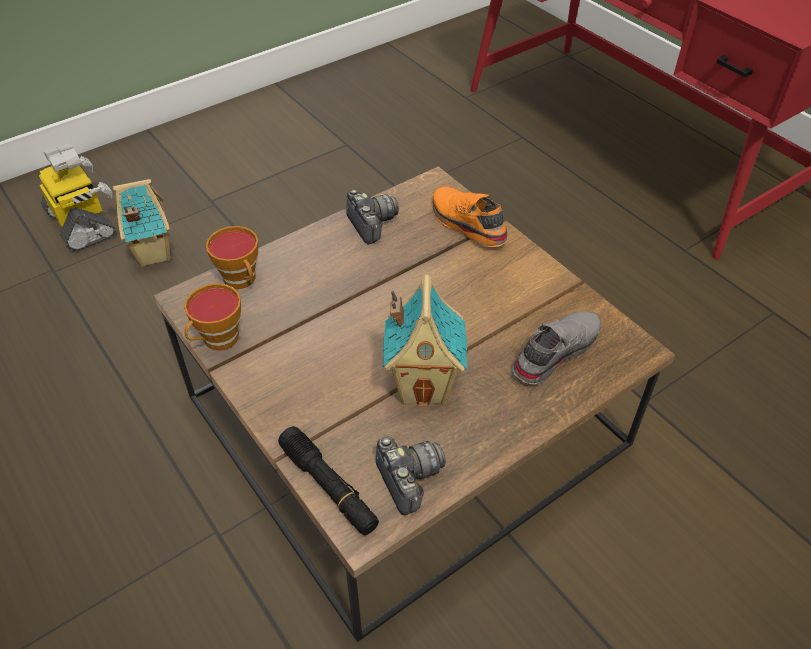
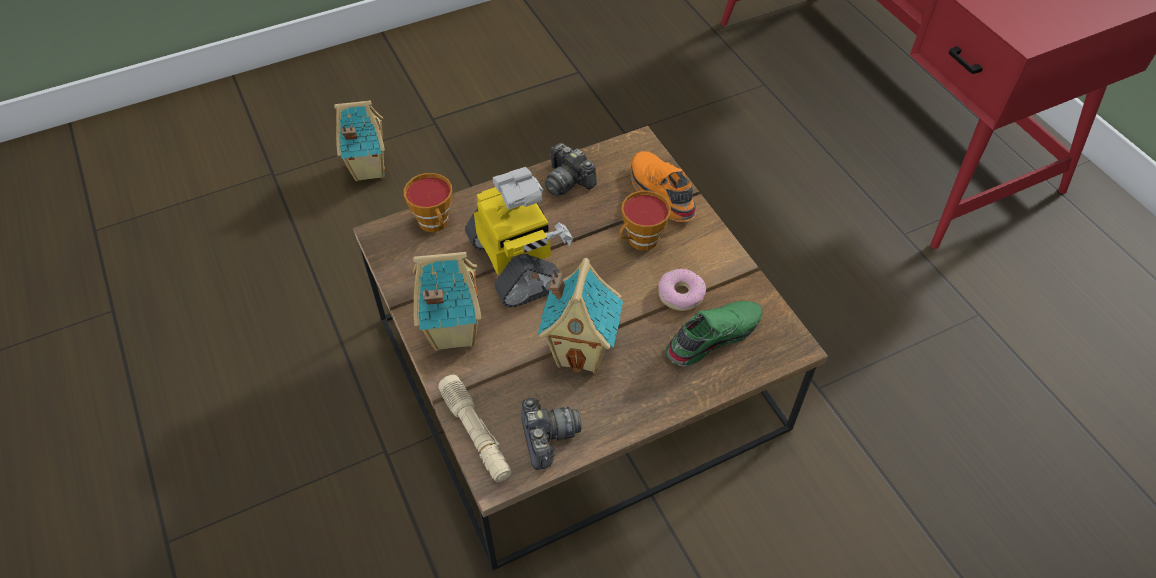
camera: 10 degrees right, 5 degrees up
(83, 224) = (307, 129): toy robot -> toy robot (517, 263)
(218, 340) = (403, 281): cup -> cup (640, 241)
(281, 385) = (452, 332): none -> toy house
(328, 487) = (476, 433): black flashlight -> beige flashlight
(371, 224) = (568, 181): camera -> camera turned 150 degrees clockwise
(512, 315) = (681, 294): none -> donut
(554, 351) = (711, 336): grey shoe -> green shoe

